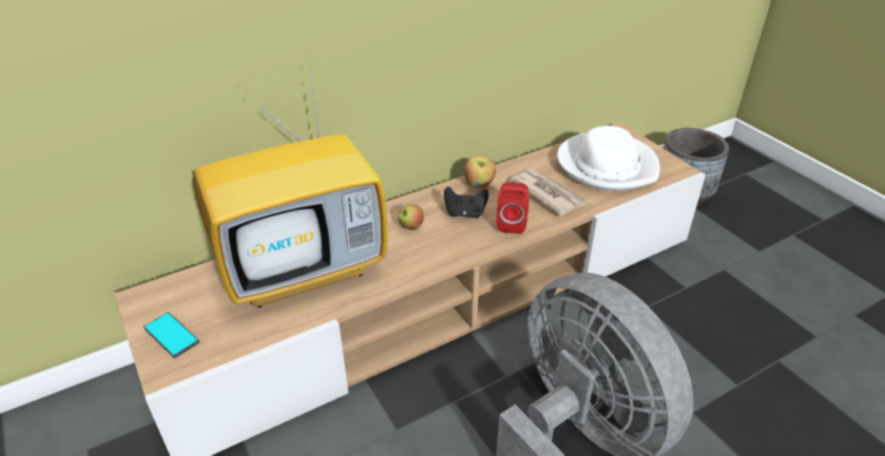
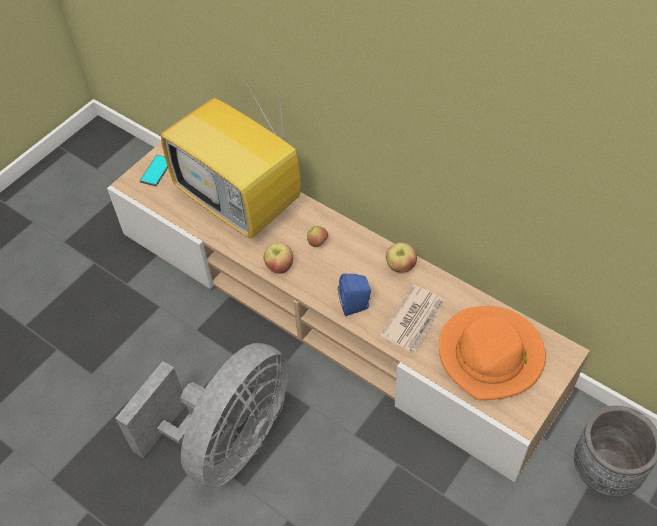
camera: 70 degrees right, 15 degrees up
(423, 263) = (279, 266): none -> apple
(465, 213) = (353, 270): black game controller -> none
(511, 223) = (356, 306): red speaker -> blue speaker
(607, 165) = (491, 355): white hat -> orange hat

